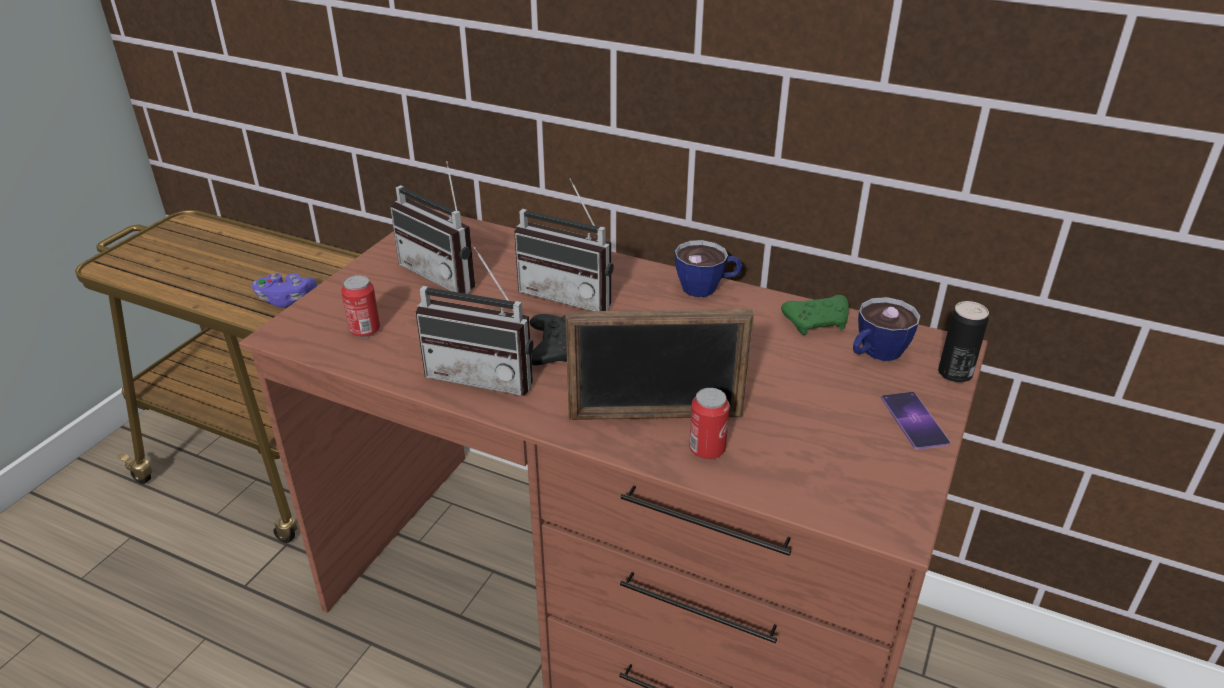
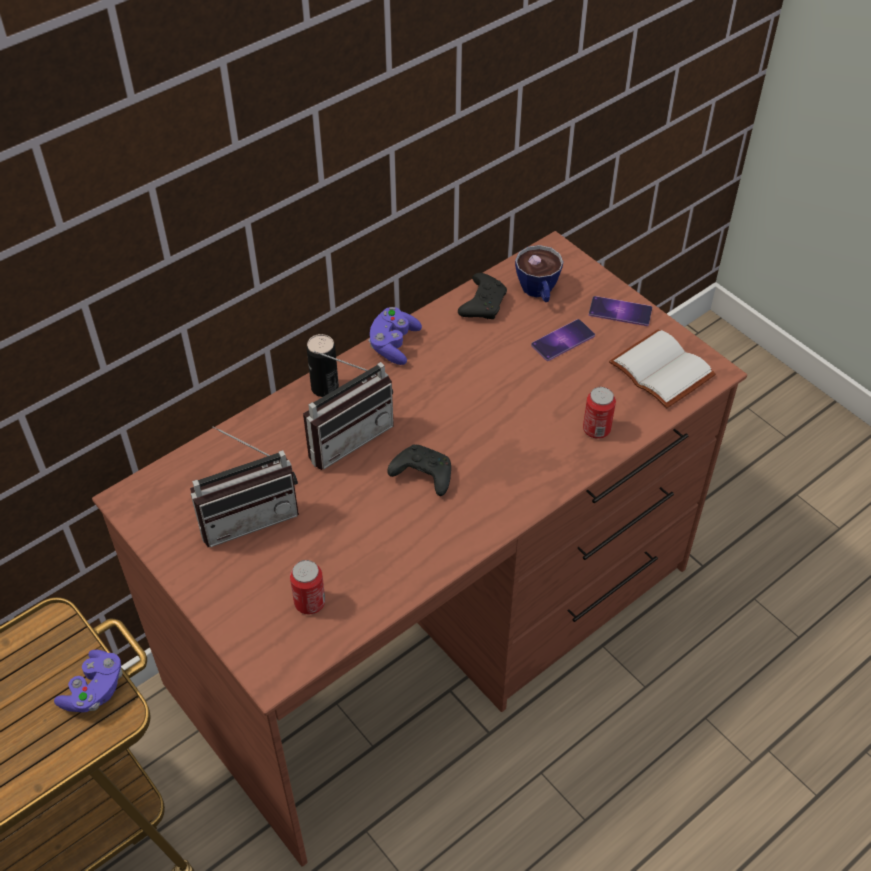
camera: 65 degrees left, 15 degrees up
(485, 374) = (432, 531): radio -> none
(656, 417) = (545, 443): picture frame -> none
(707, 287) = (393, 345): cup -> purple game controller
(817, 323) = (483, 304): green game controller -> black game controller
(821, 389) = (563, 340): none -> phone
(848, 477) = (658, 371): none -> white book
(954, 374) = (583, 266): can -> can (325, 388)

